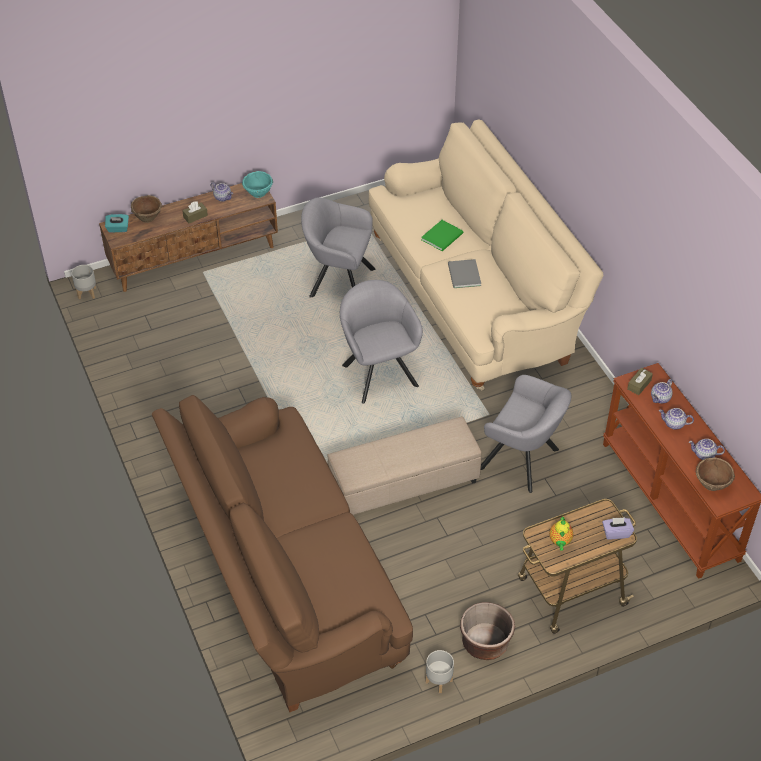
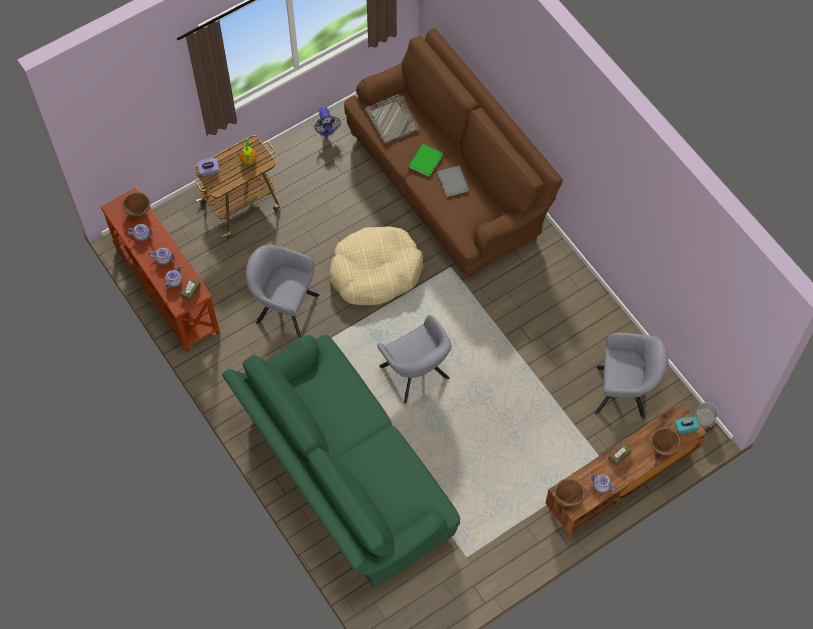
camera: 170 degrees right, 15 degrees up
(258, 193) = (568, 497): turquoise bowl -> brown bowl
(338, 282) = (475, 474): grey armchair -> grey armchair (624, 392)
(349, 586) = (391, 119): none -> grey tray
(404, 484) = (375, 272): beige ottoman -> beige dog bed
(438, 681) = (326, 131): grey planter -> fan
(443, 236) = (375, 460): green book -> green book (424, 161)
(463, 275) = (350, 413): grey book -> grey book (453, 181)
(474, 297) = (344, 476): beige sofa -> green sofa
(485, 643) = (298, 160): brown planter -> none

